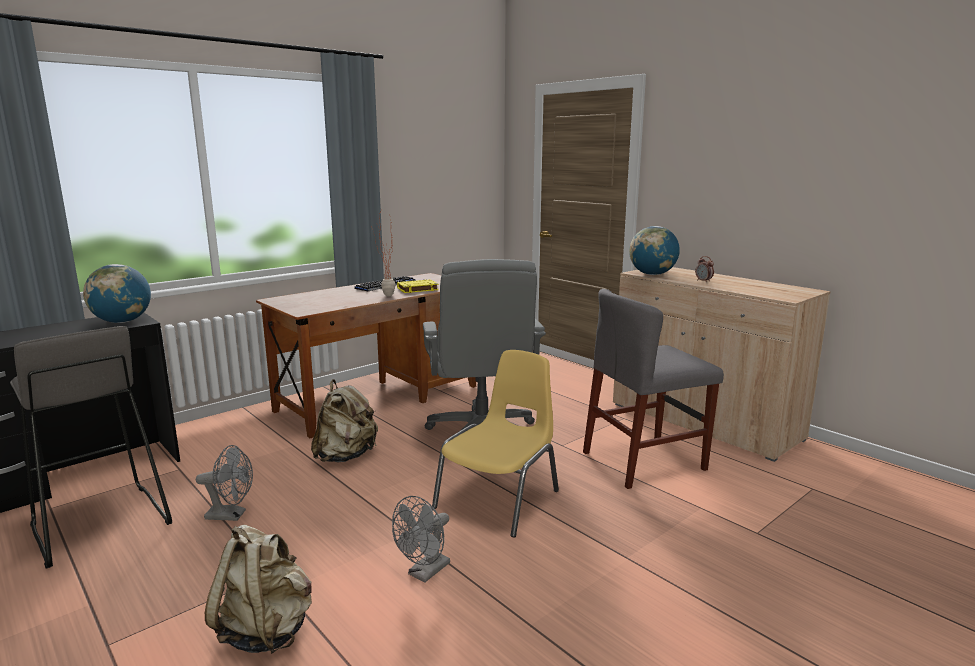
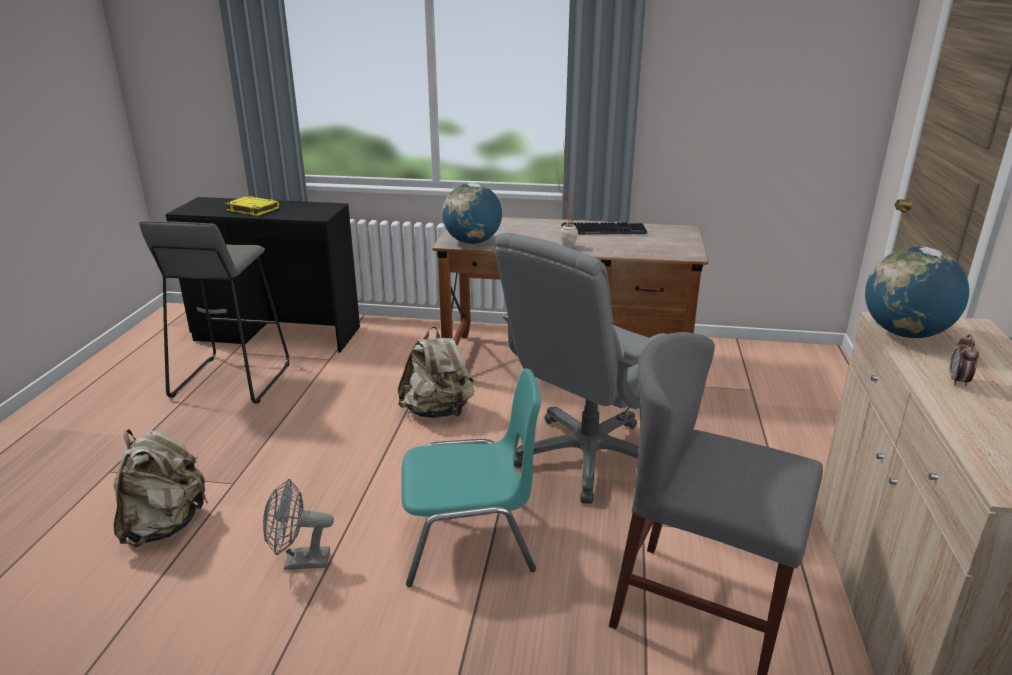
camera: 50 degrees right, 10 degrees up
(122, 322) = (311, 212): globe -> globe (472, 242)
(231, 515) = (292, 419): grey fan -> none
(417, 289) = (618, 247): yellow book -> yellow book (252, 209)
(500, 499) = (470, 539): yellow chair -> turquoise chair

